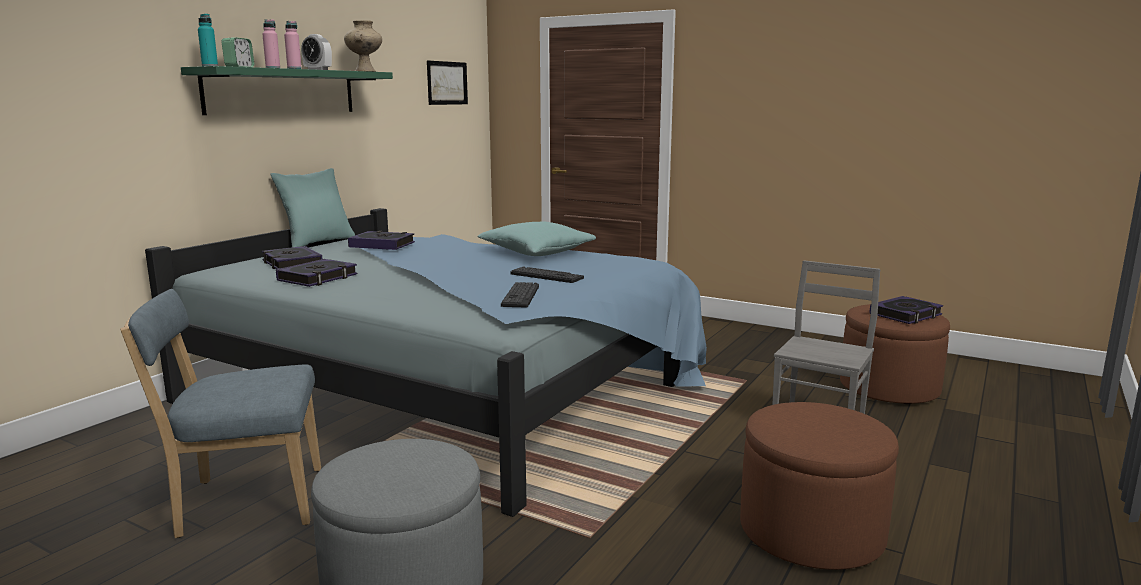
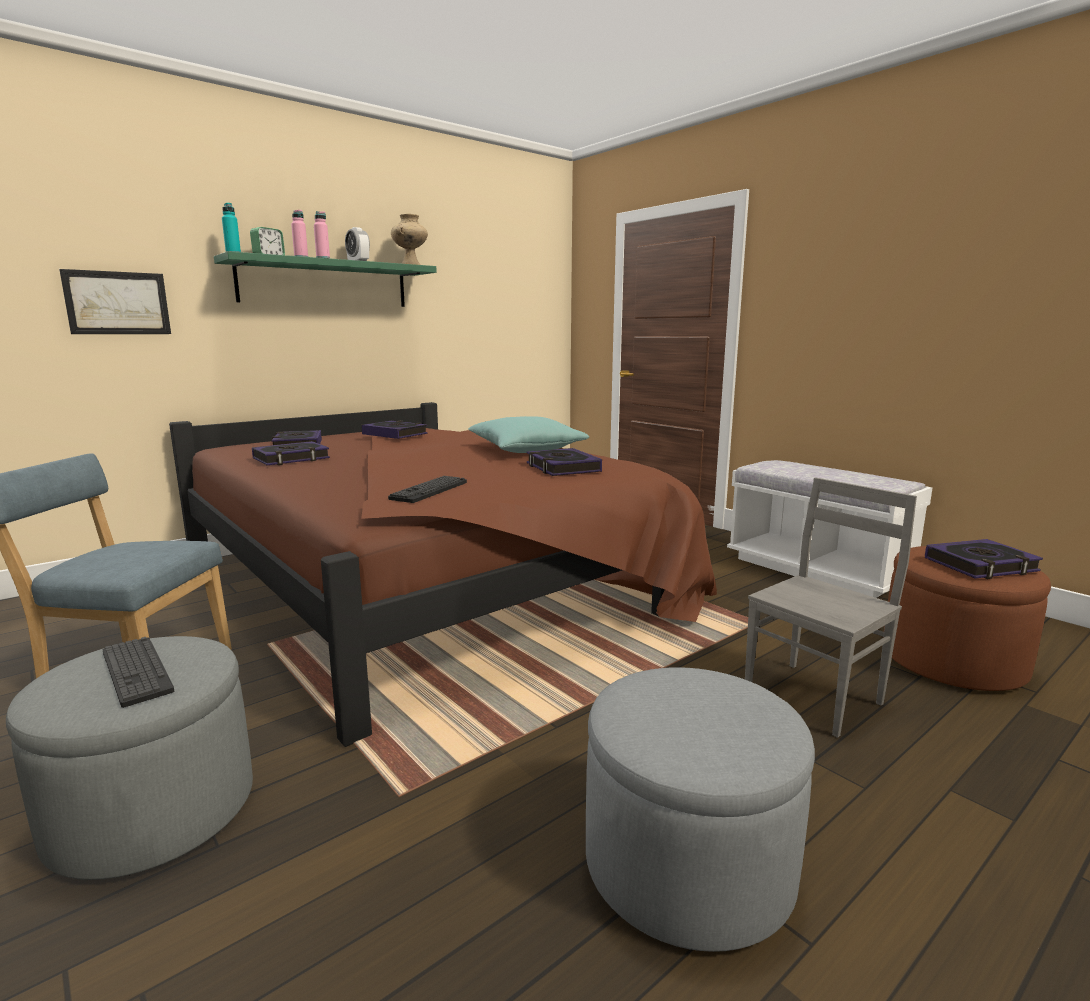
camera: 20 degrees right, 0 degrees up
(317, 243) = (355, 431): turquoise pillow -> none
(447, 83) = (519, 283): picture -> picture (117, 303)
(450, 389) = (428, 586): blue bed -> brown bed
(546, 276) = (495, 473): keyboard -> keyboard (136, 671)
(594, 267) = (562, 468): none -> book
(760, 336) = (816, 570): none -> white bench
(811, 532) = (688, 864): brown ottoman -> grey ottoman

